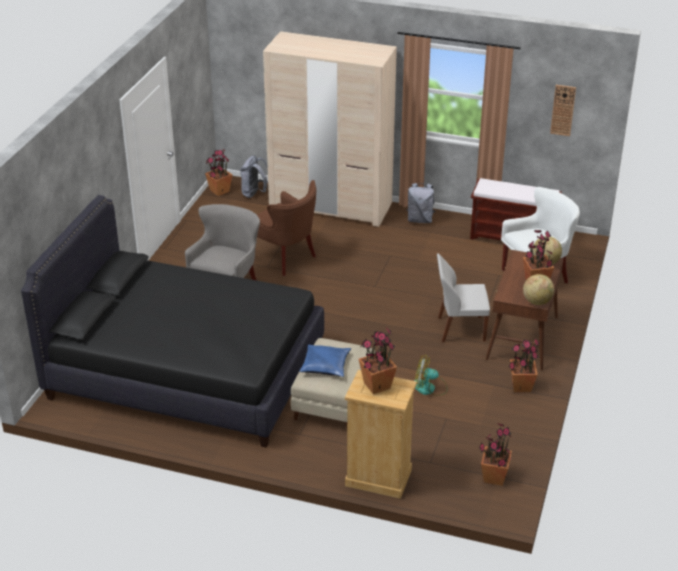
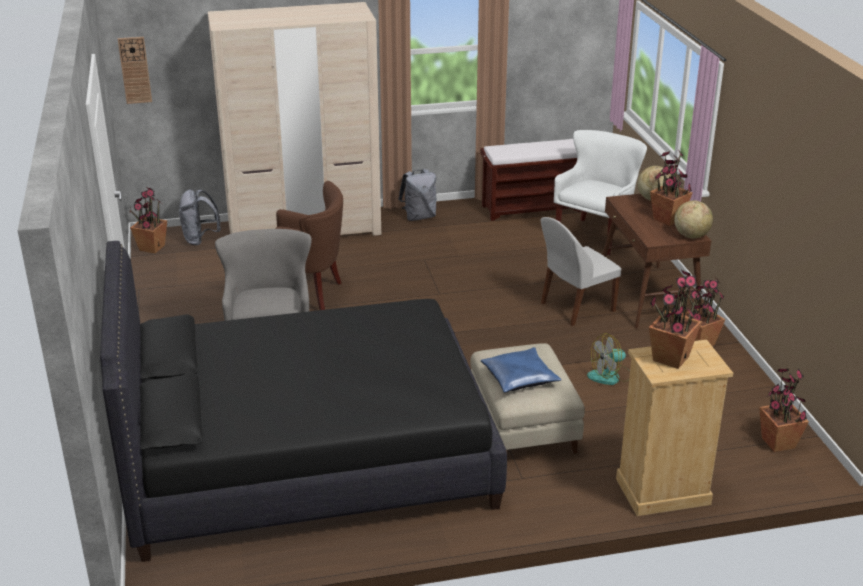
camera: 30 degrees left, 5 degrees down
(563, 110) = (565, 42): wall clock -> wall clock (135, 70)

